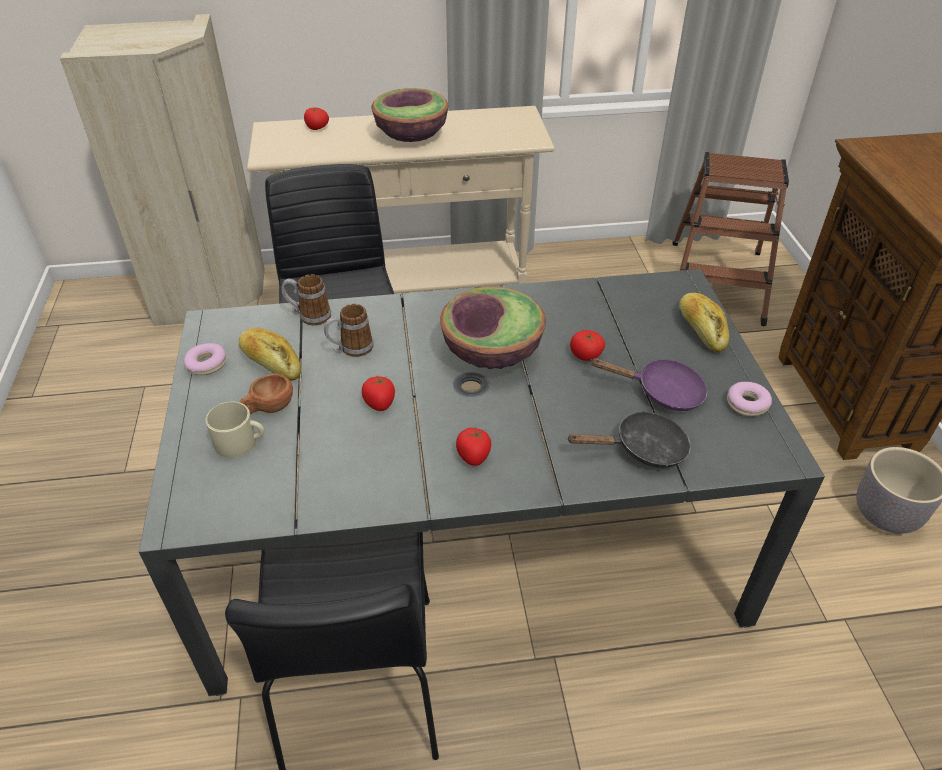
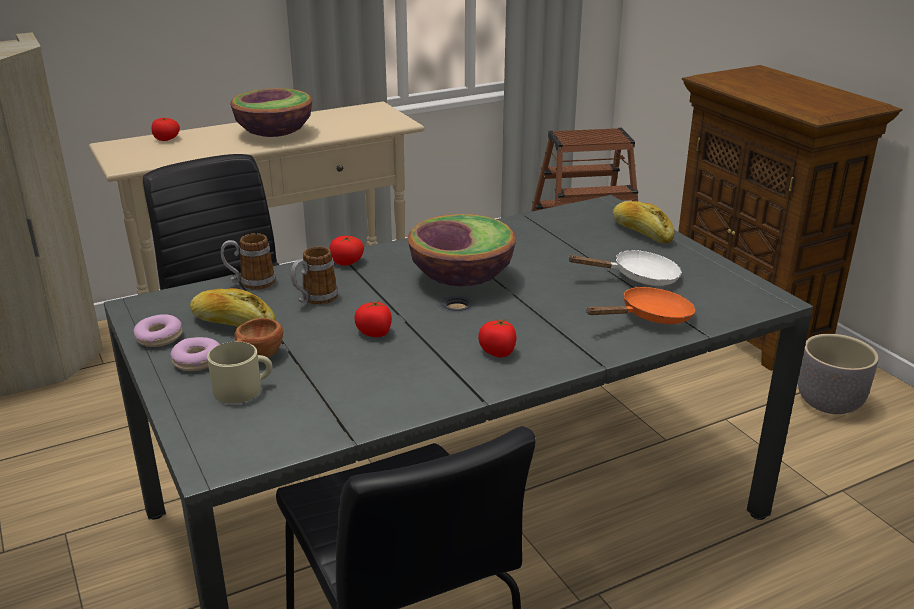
camera: 20 degrees left, 15 degrees down
(585, 355) = (551, 266): tomato -> tomato (347, 262)
(643, 449) = (650, 317): black frying pan -> orange frying pan
(662, 392) = (638, 277): purple frying pan -> white frying pan
(747, 404) = (716, 272): donut -> donut (197, 361)

